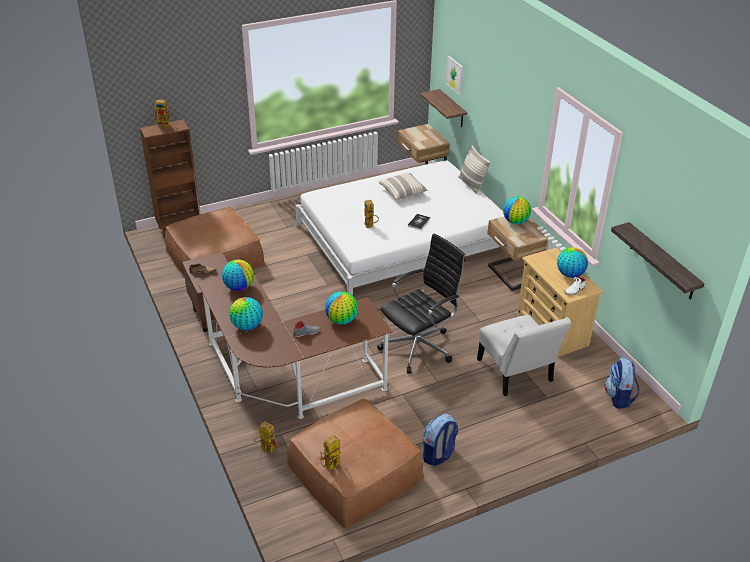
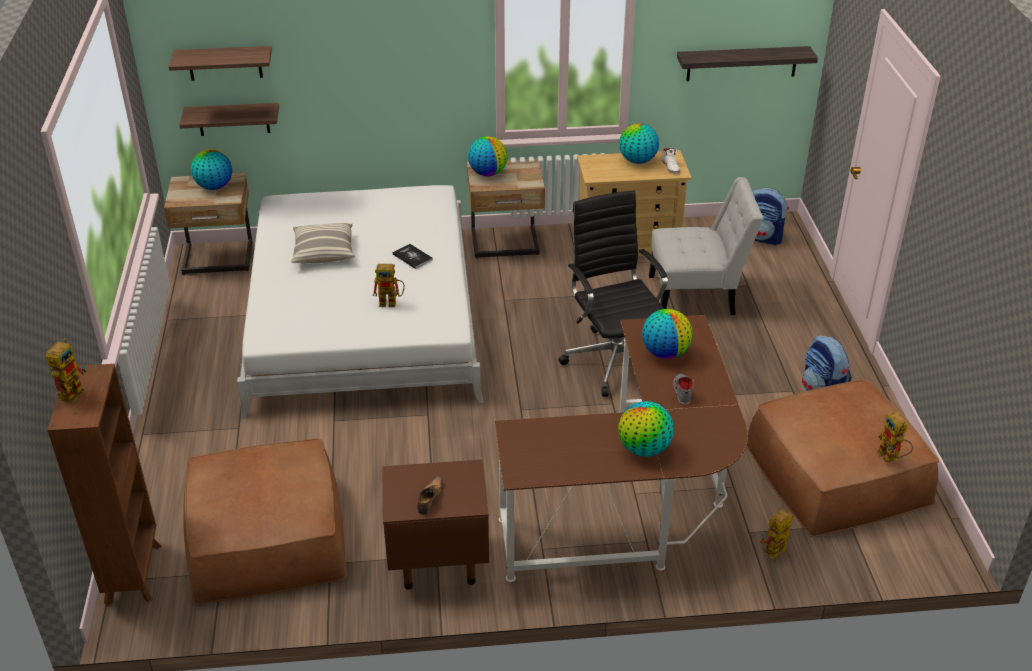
camera: 70 degrees left, 0 degrees up
(239, 287) = (537, 442): globe -> globe (214, 187)
(455, 75) = (225, 63): picture -> shelf
(471, 184) = (349, 192): pillow -> none

